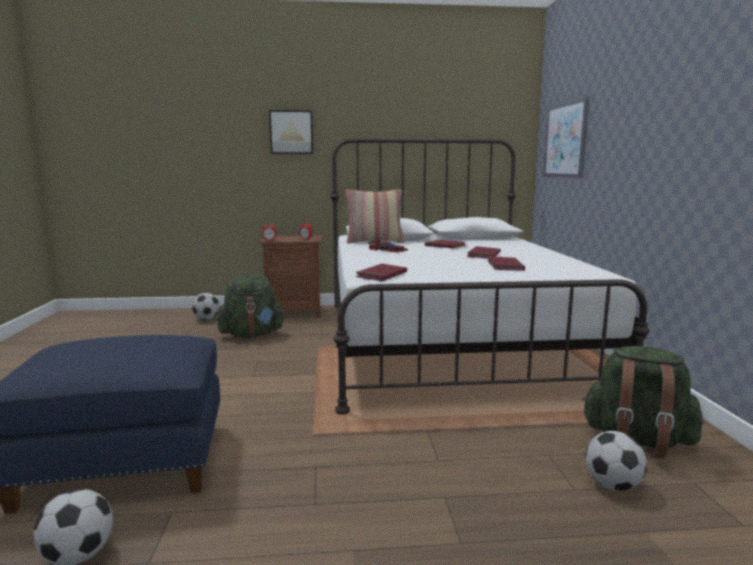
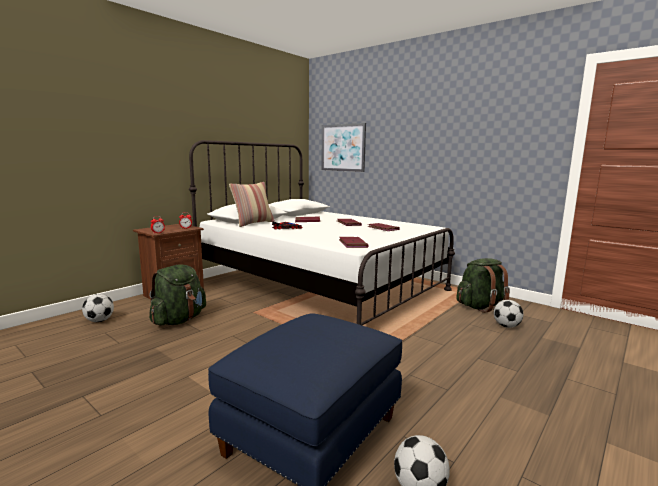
camera: 45 degrees left, 0 degrees up
(291, 132) = (150, 132): picture -> none

